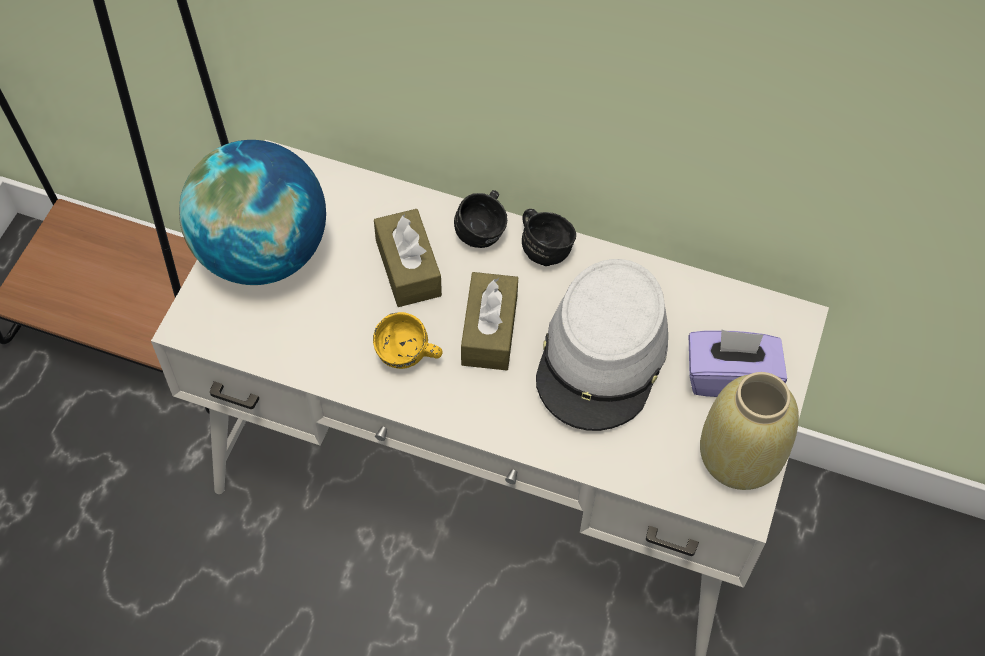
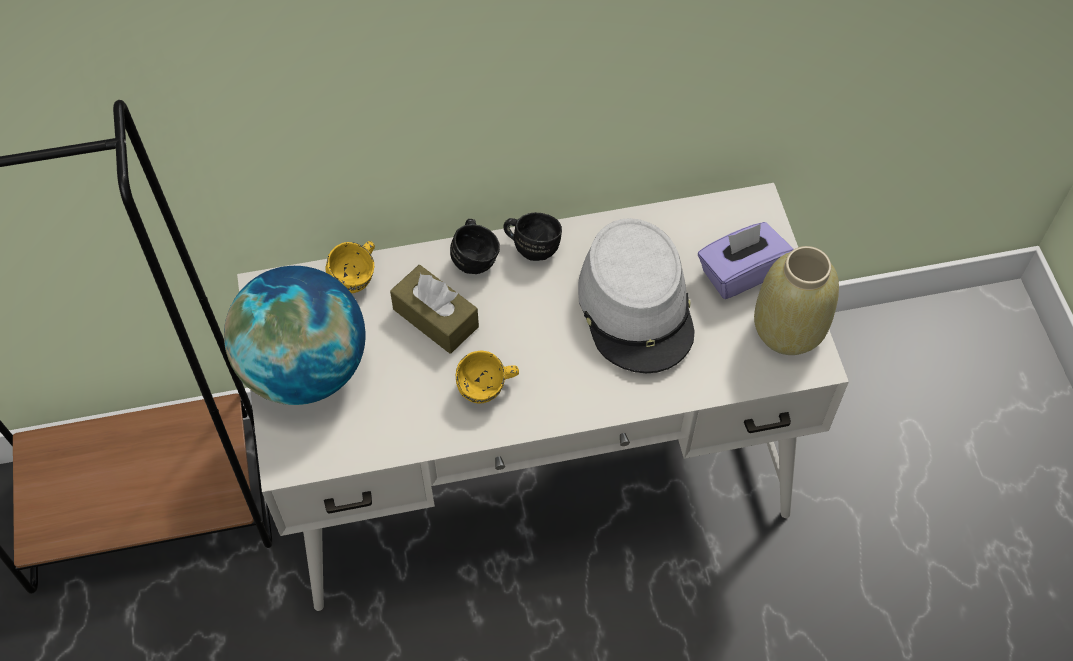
camera: 30 degrees left, 0 degrees up
(365, 195) = (358, 277): none -> yellow mug
(489, 330) = (536, 333): brown tissue box -> none

